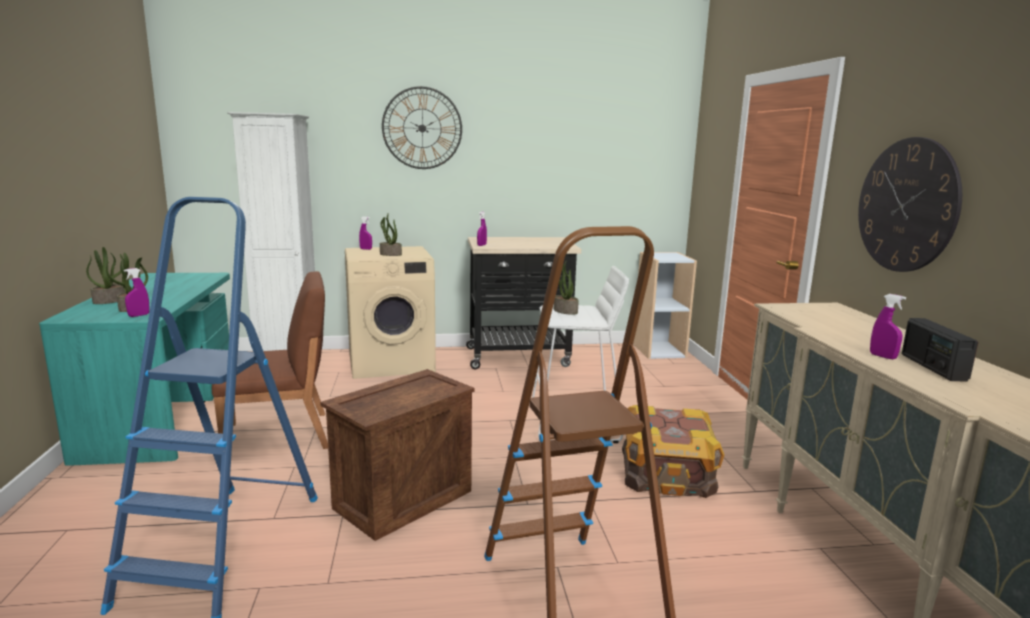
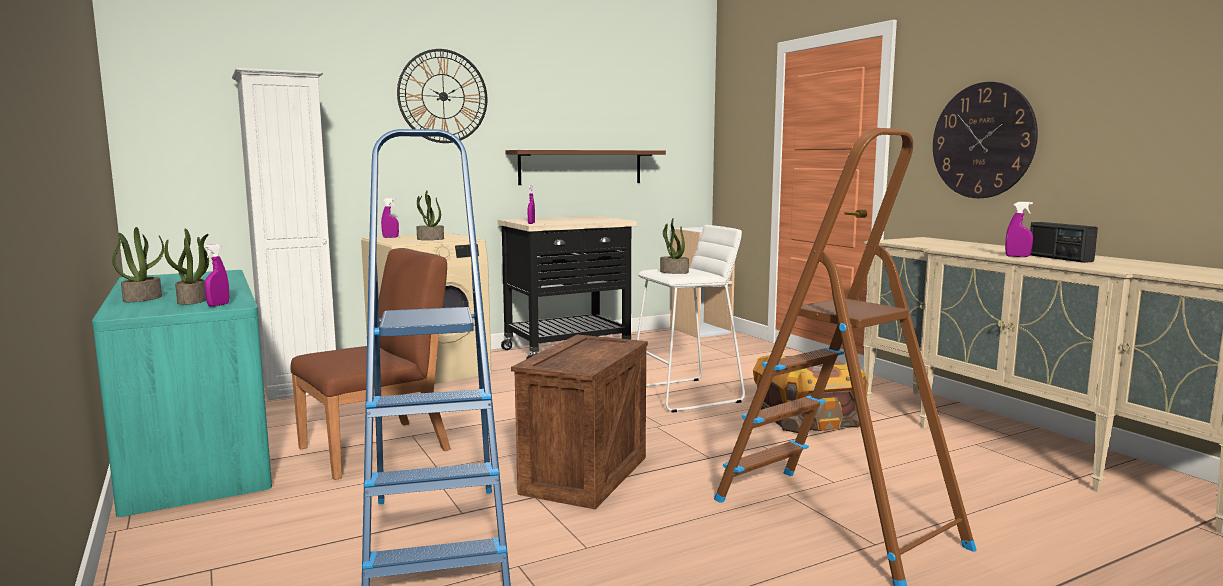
camera: 20 degrees left, 5 degrees down
(550, 192) = (581, 167): none -> brown shelf

